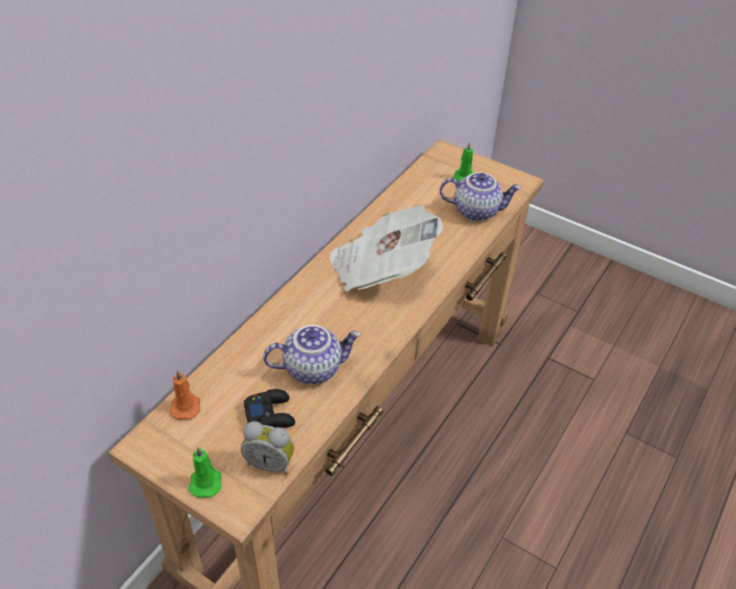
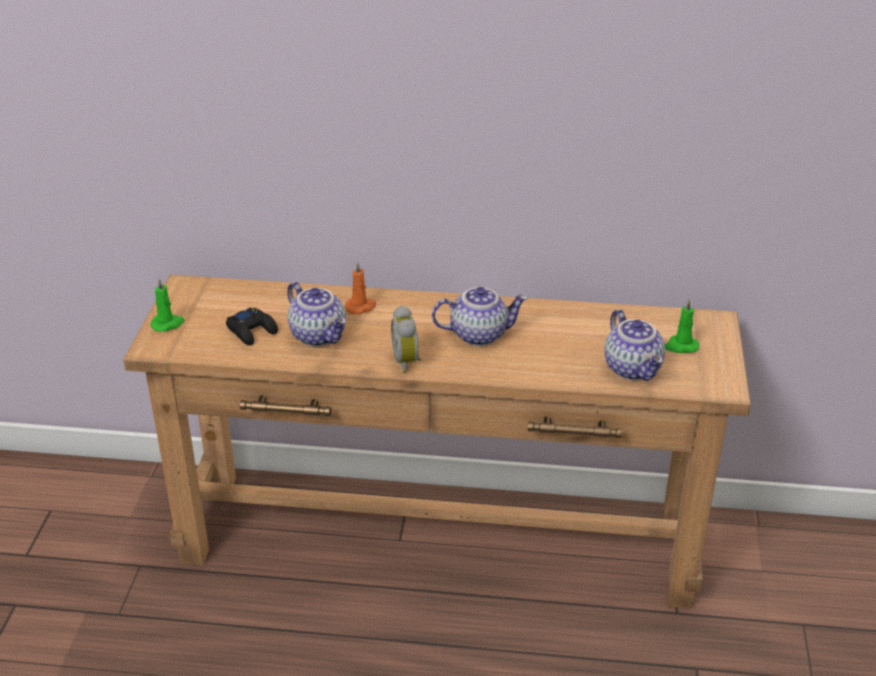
camera: 65 degrees right, 10 degrees down
(186, 406) = (234, 290): orange candle -> orange candle (361, 307)
(270, 463) = (203, 347): alarm clock -> alarm clock (408, 362)
(381, 269) = (479, 334): newspaper -> teapot

